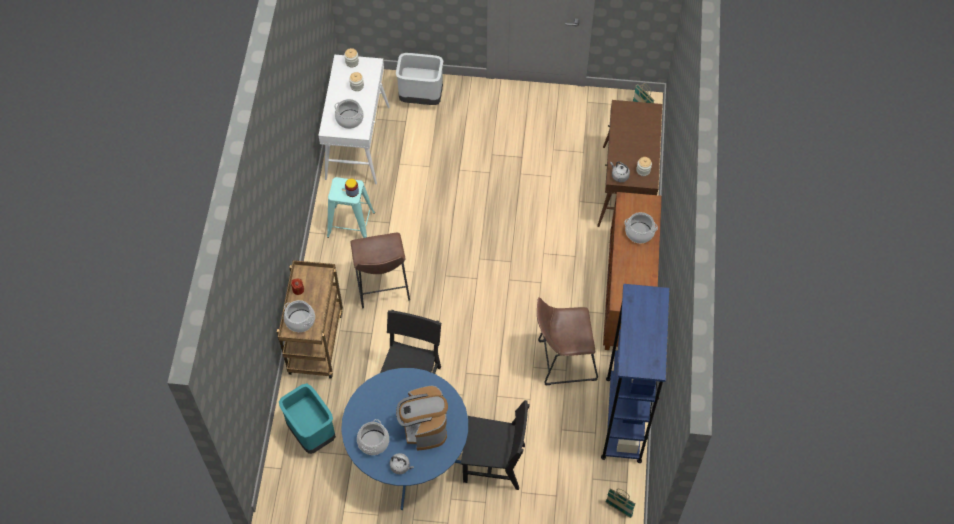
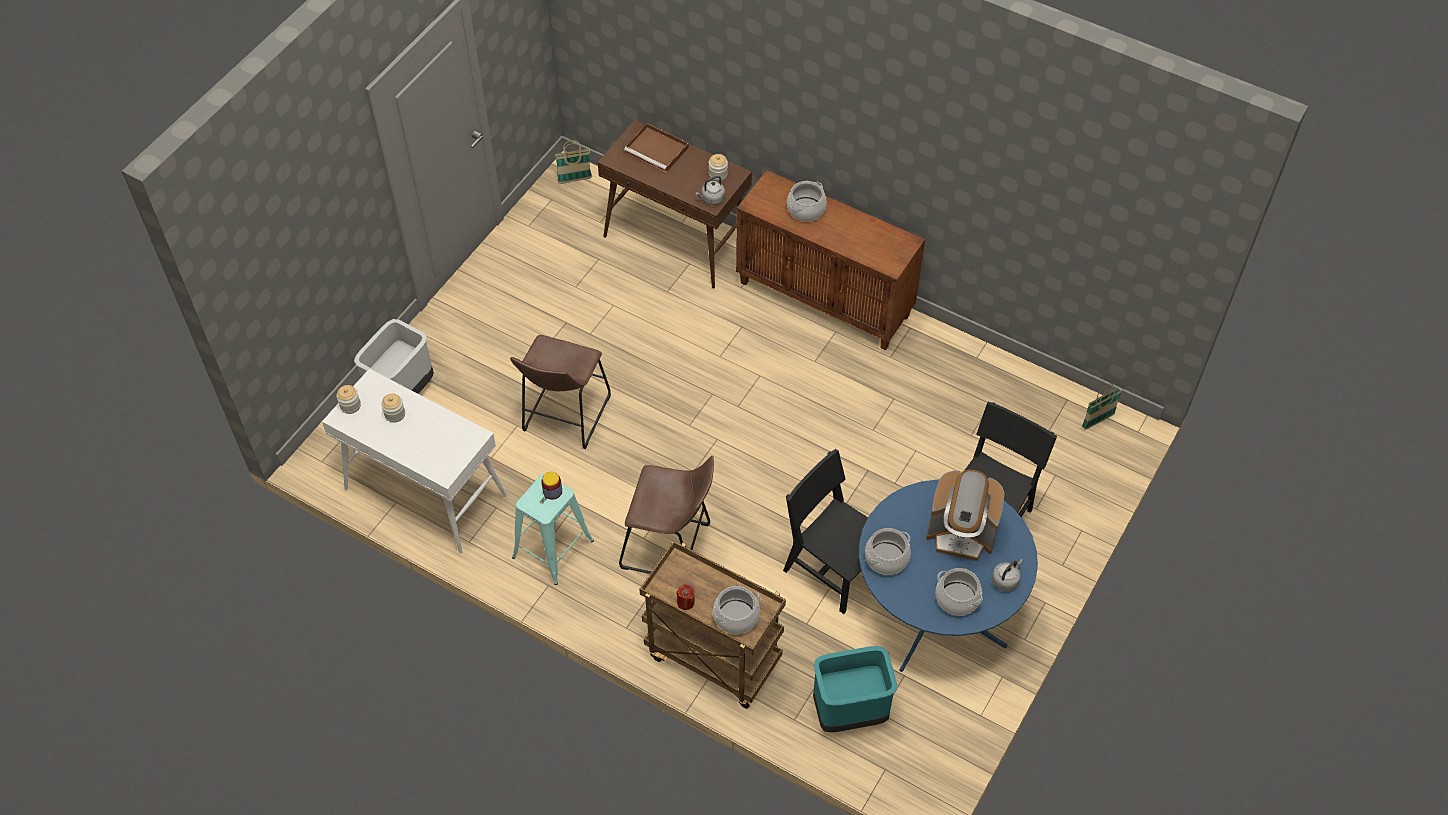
camera: 65 degrees left, 5 degrees down
(349, 119) = (445, 442): cooking pot -> cooking pot (886, 558)
(563, 360) = (879, 396): brown stool -> brown stool (564, 417)
(623, 419) = (985, 369): blue bookcase -> none
(643, 128) = (658, 150): none -> brown tray

